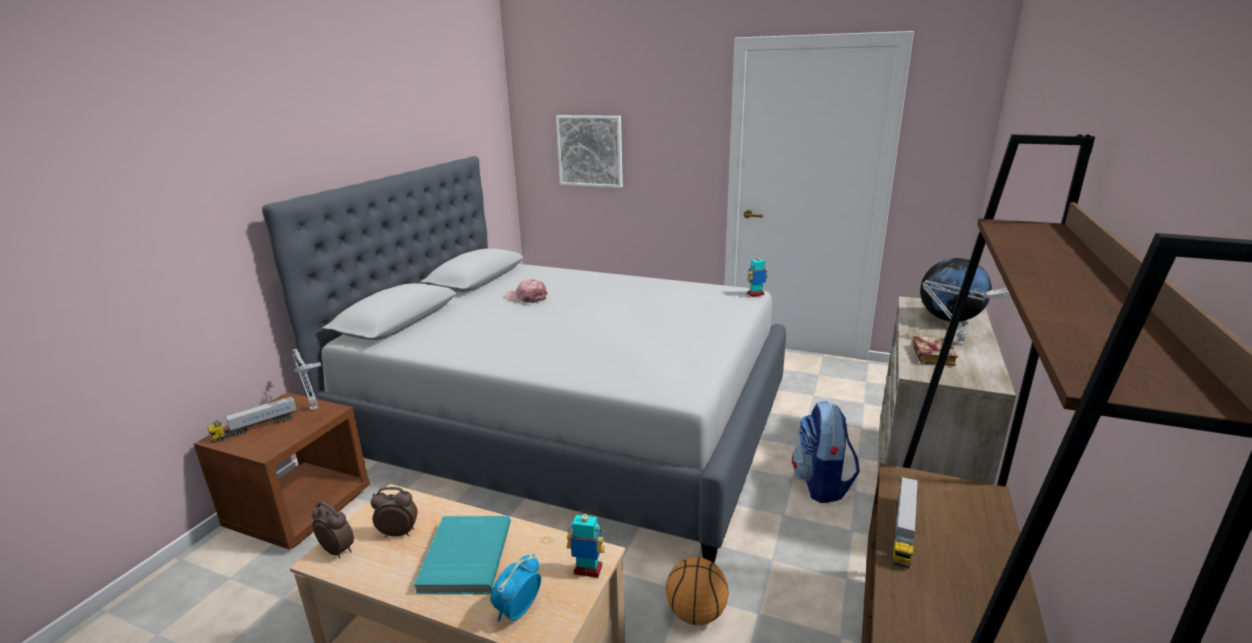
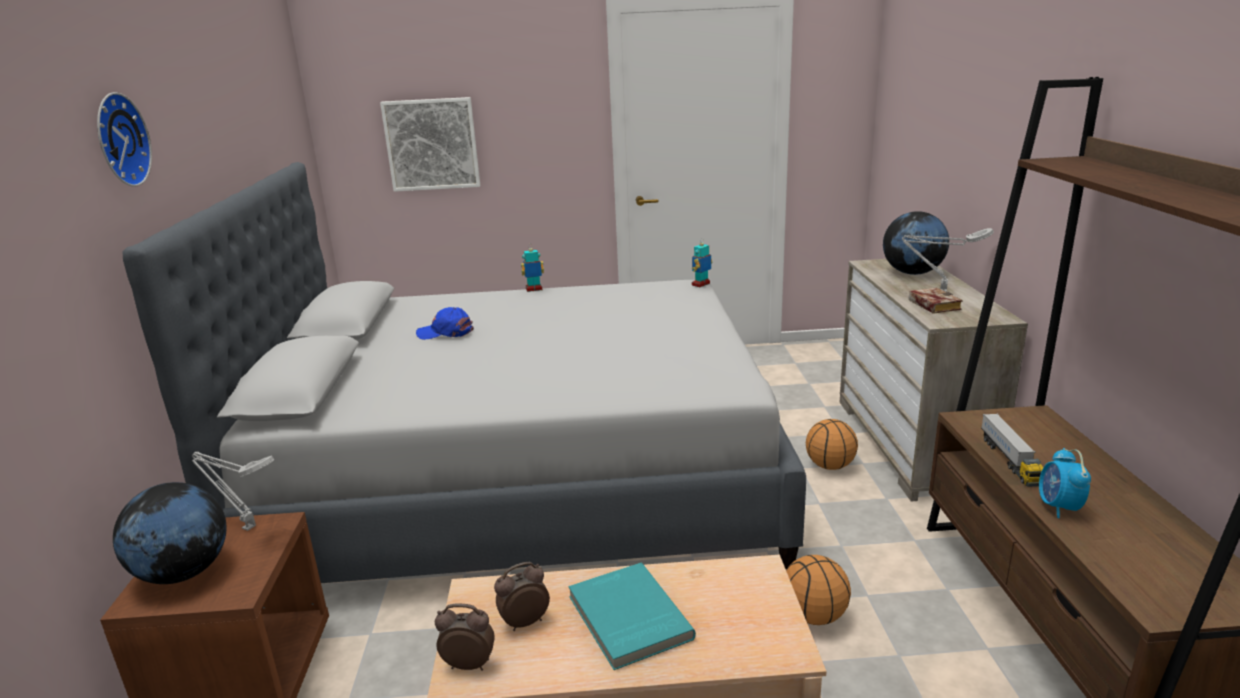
camera: 25 degrees left, 0 degrees up
(256, 427) = (183, 573): toy truck -> globe
(286, 131) = (117, 140): none -> wall clock
(517, 611) = (738, 644): alarm clock -> alarm clock (1058, 507)
(527, 297) = (445, 332): pink cap -> blue cap
(588, 570) = (767, 585): toy robot -> toy robot (534, 289)
(822, 484) = (830, 466): backpack -> basketball

